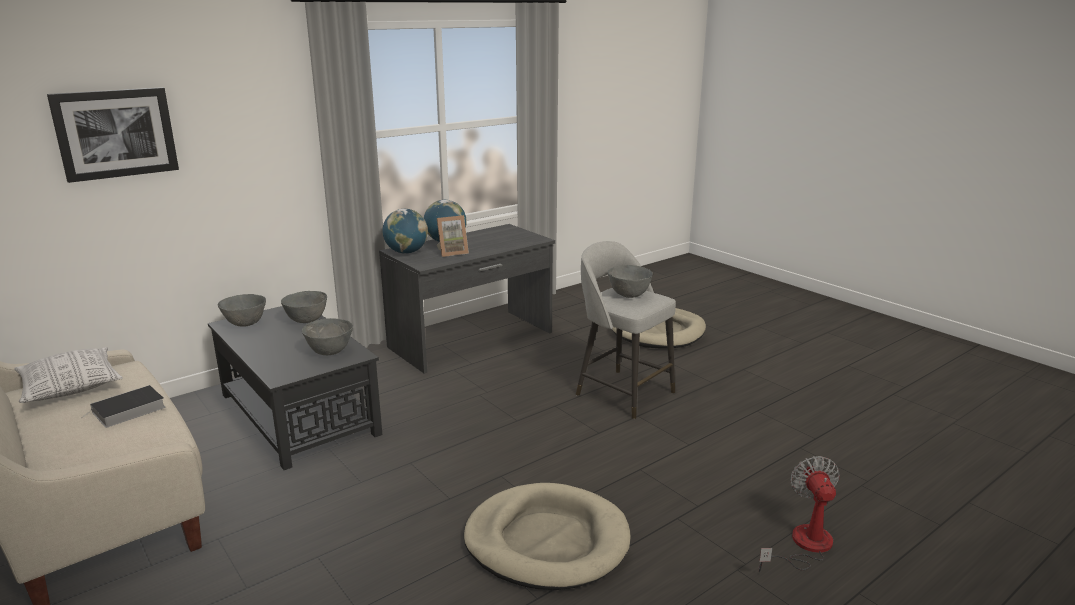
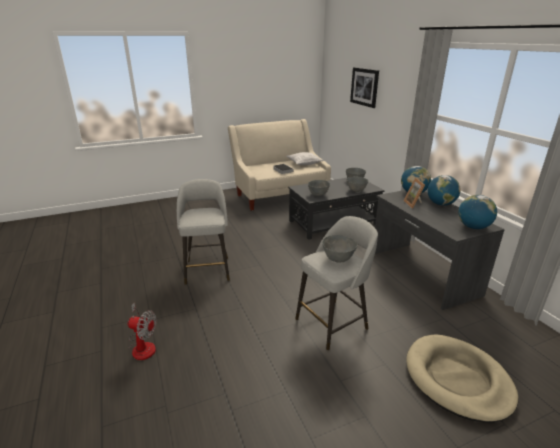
camera: 105 degrees right, 5 degrees up
(513, 232) = (473, 227): none -> globe
(547, 541) = (207, 269): beige dog bed -> grey stool

